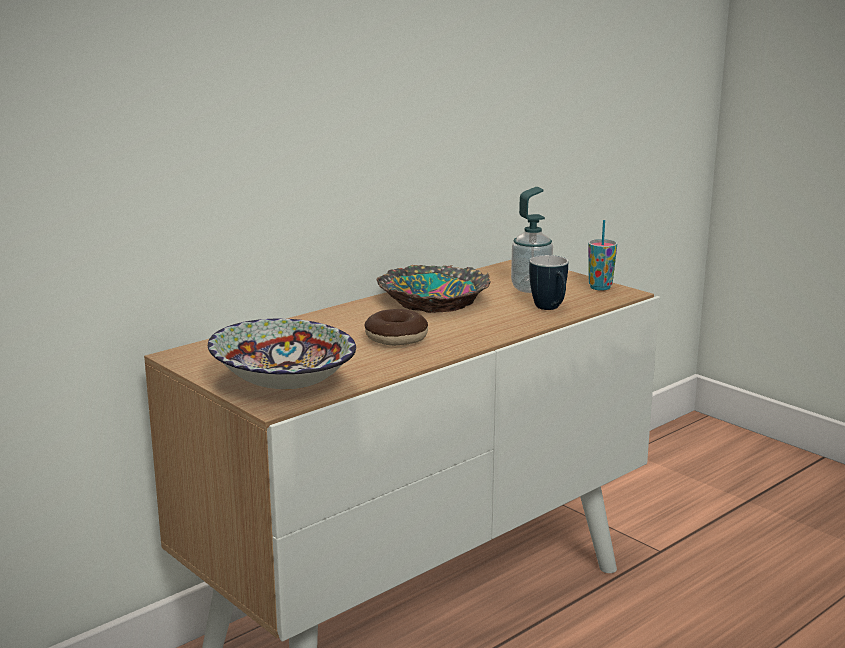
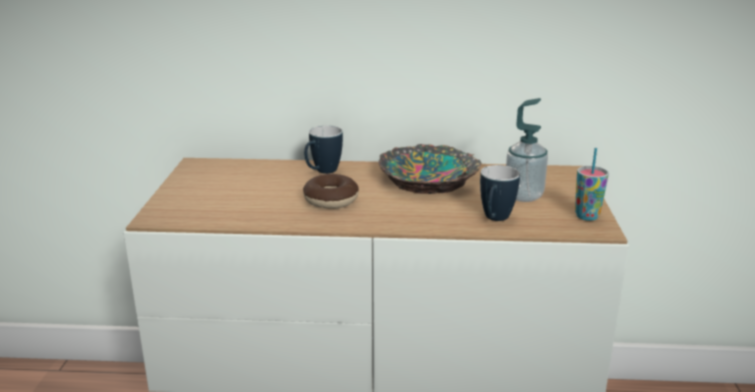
camera: 45 degrees right, 5 degrees up
(284, 386) = (190, 207): bowl -> none
(330, 322) = (322, 172): none -> mug

